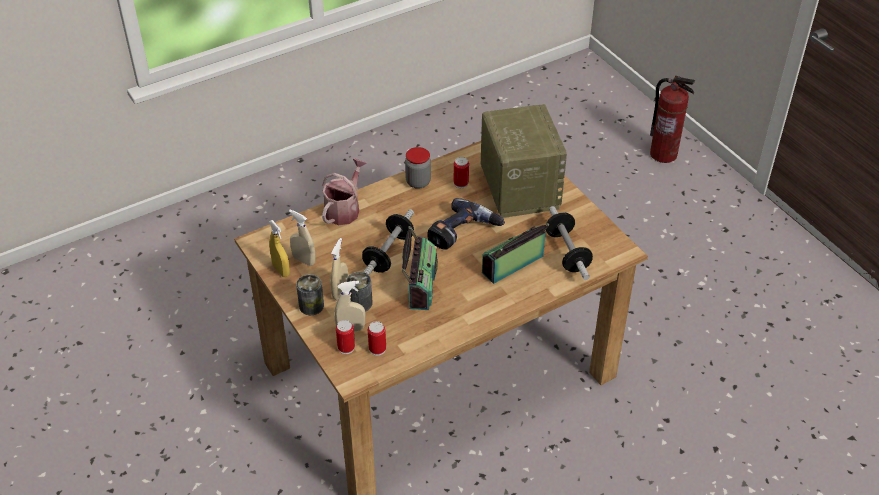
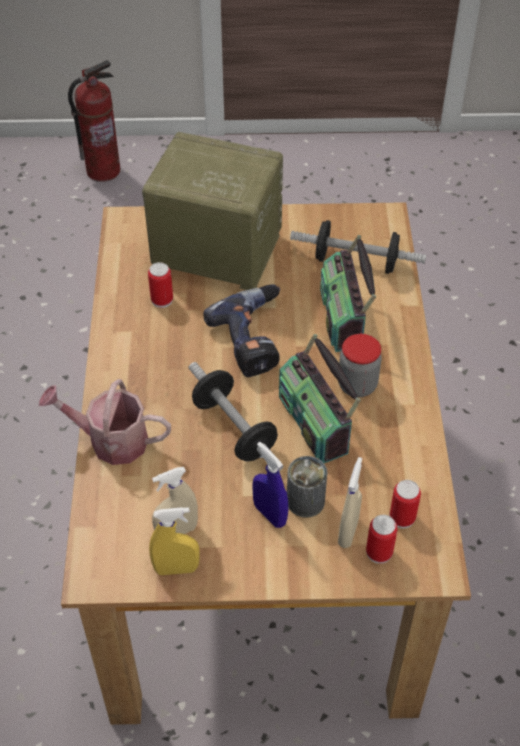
camera: 60 degrees left, 5 degrees up
(311, 306) = (273, 560): can -> none
(340, 292) = (269, 514): beige spray bottle -> blue spray bottle
(344, 209) = (110, 440): watering can -> watering can turned 45 degrees counterclockwise
(418, 182) = (123, 340): jar -> jar (357, 385)
(420, 285) = (315, 422): radio -> radio turned 150 degrees counterclockwise

